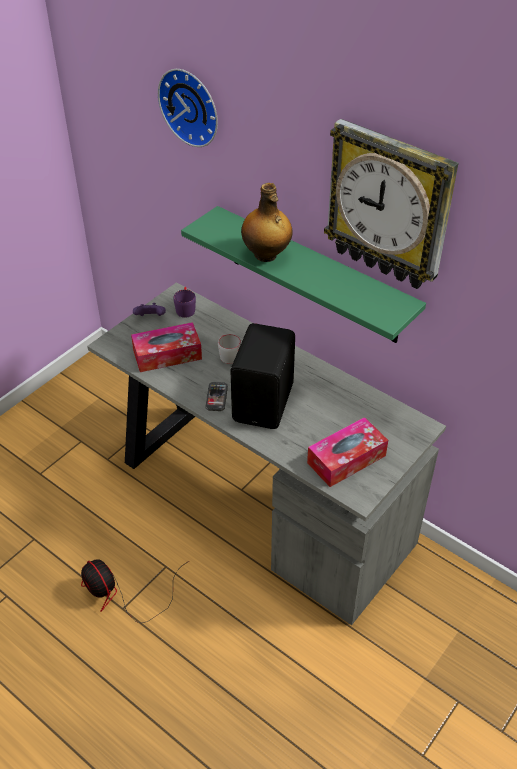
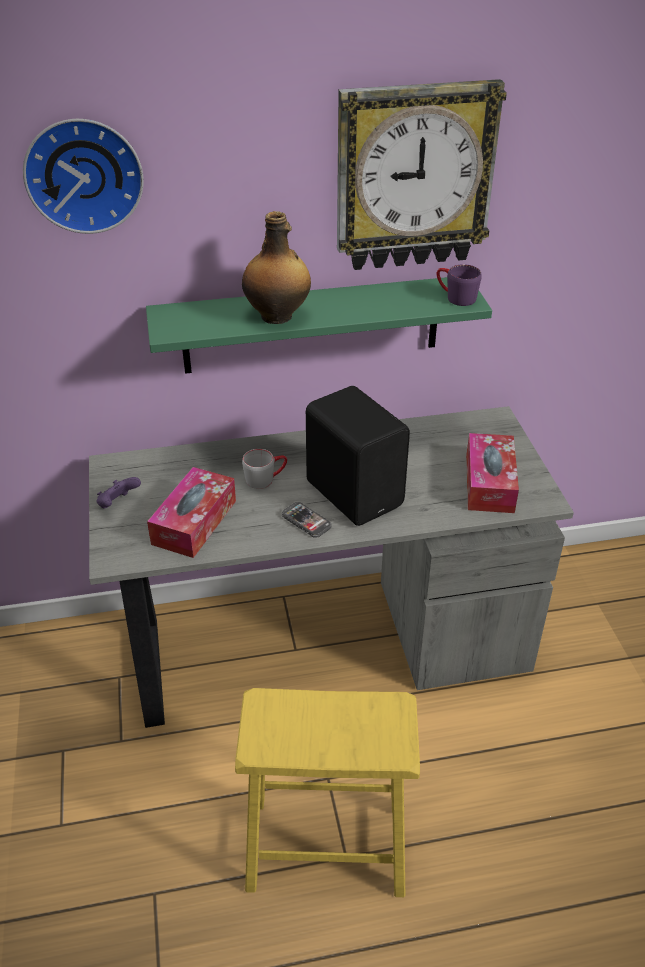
camera: 50 degrees left, 5 degrees down
(122, 595) = (326, 845): fan -> yellow stool
(185, 308) = (140, 471): purple mug -> purple mug (455, 297)

